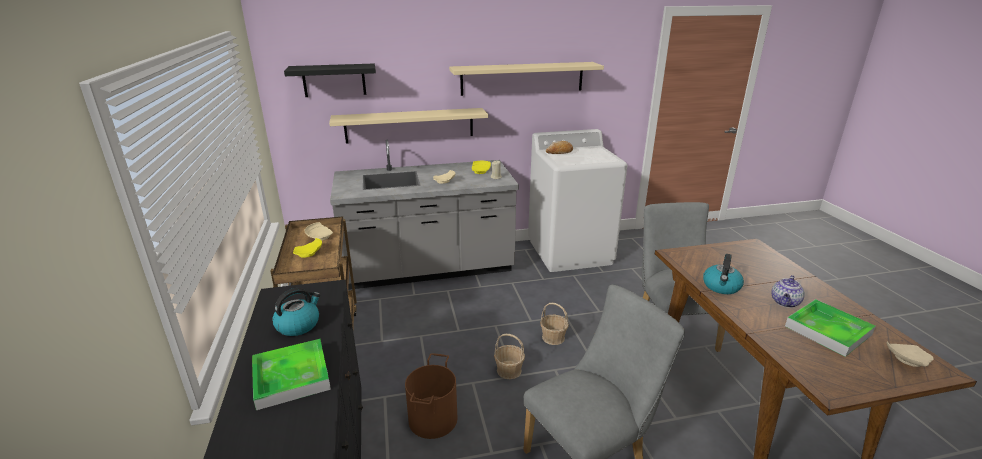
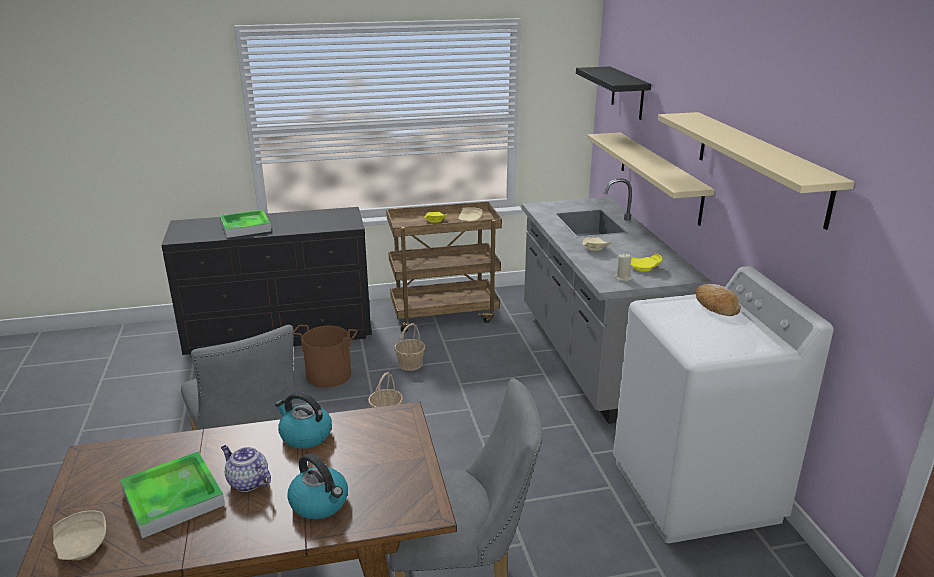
camera: 90 degrees right, 0 degrees up
(298, 325) = (303, 222): kettle -> kettle (320, 503)
(553, 337) = (444, 453): basket -> basket (410, 364)

